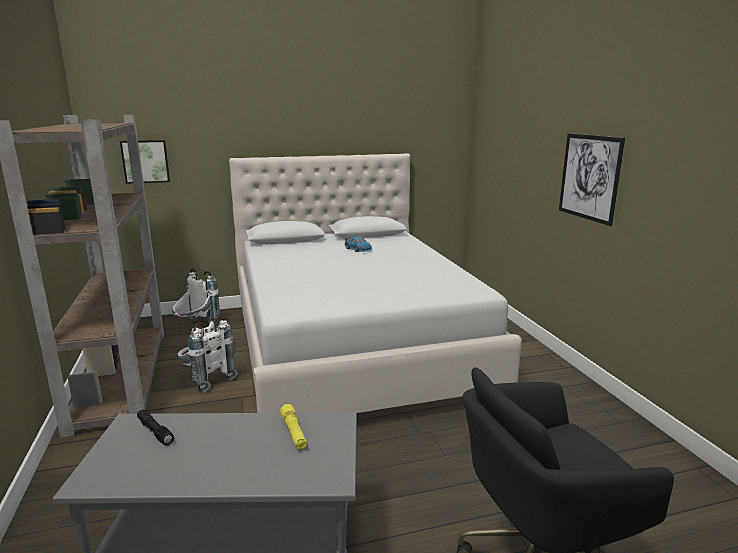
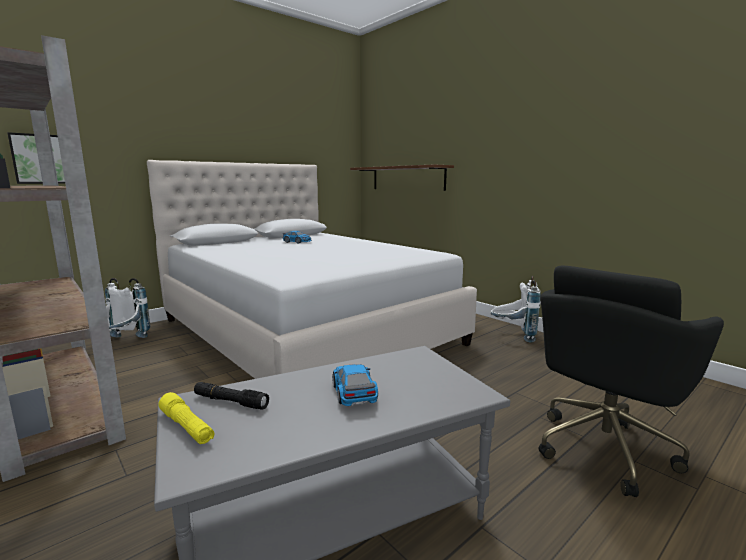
camera: 25 degrees left, 5 degrees down
(206, 379) = (172, 383): white backpack -> white backpack (513, 335)
(243, 447) = (354, 391): none -> toy car
(294, 432) = (390, 370): yellow flashlight -> yellow flashlight (186, 427)
(511, 176) = (407, 178): none -> brown shelf
(589, 177) = (489, 164): picture -> none

